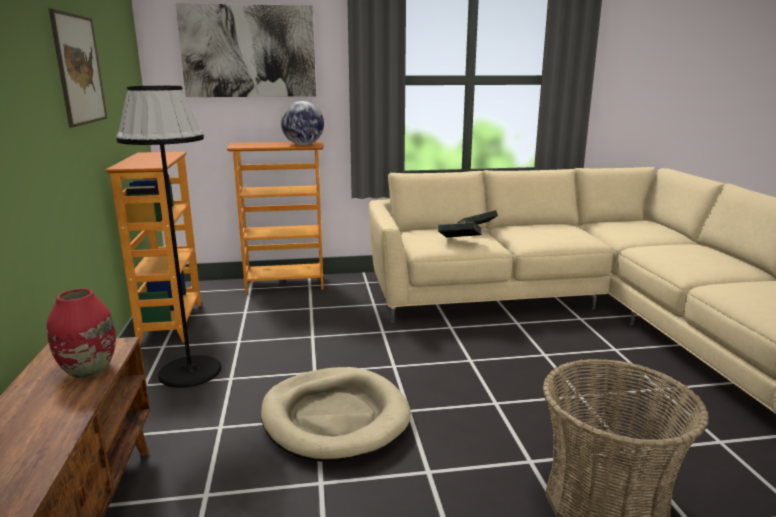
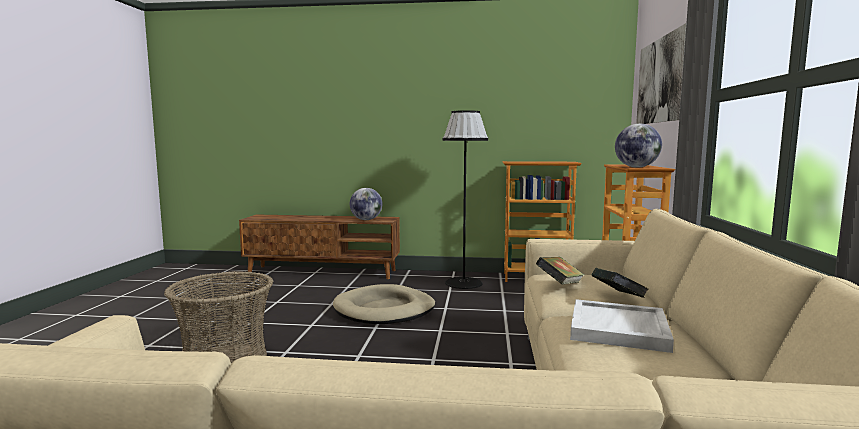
camera: 105 degrees right, 10 degrees down
(79, 69) = (493, 105): picture -> none
(88, 370) = (366, 220): red vase -> globe
(538, 232) = (619, 329): none -> white tray

